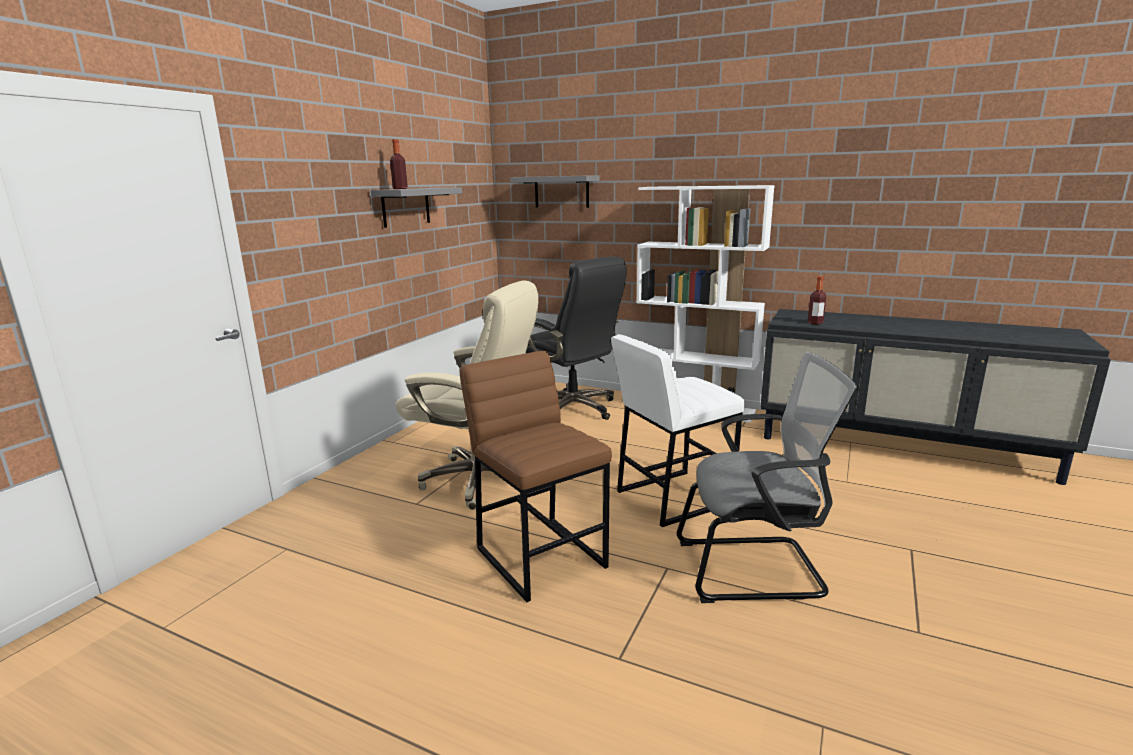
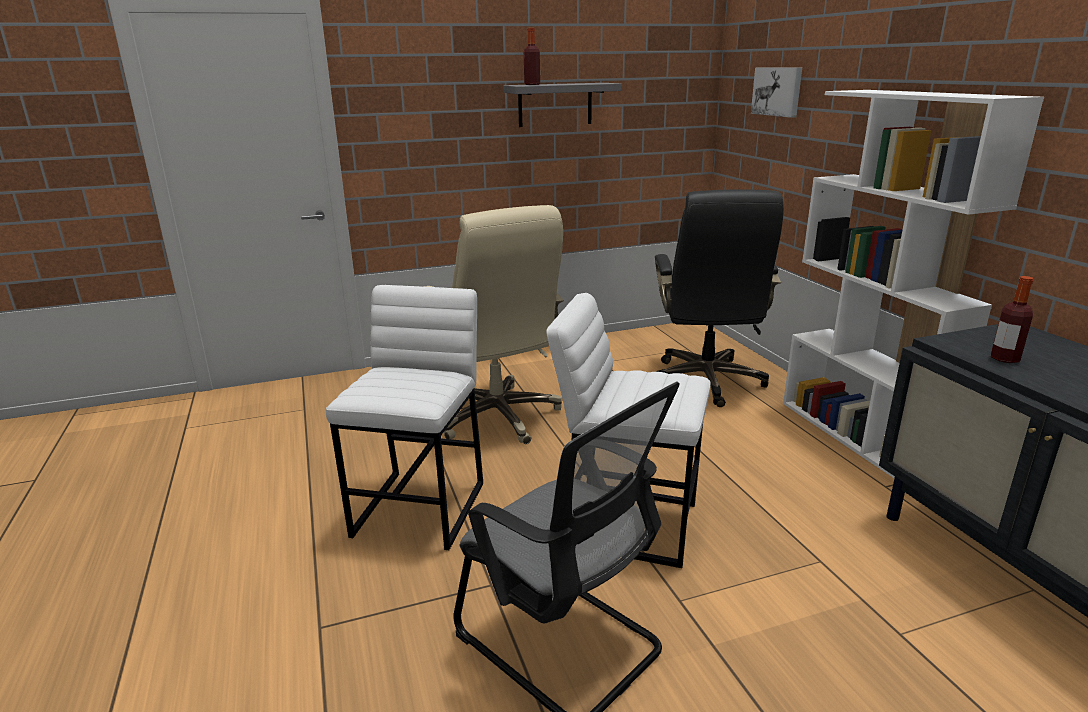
camera: 45 degrees right, 5 degrees up
(539, 556) = (421, 506): brown chair -> white chair
(561, 191) = (778, 91): grey shelf -> picture

